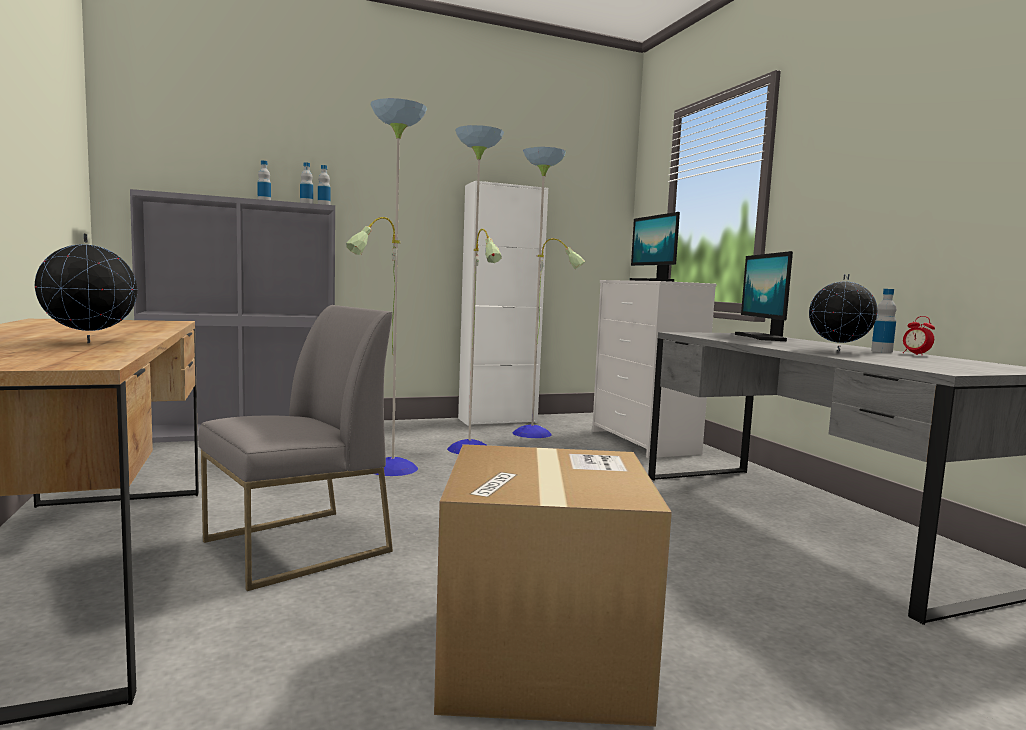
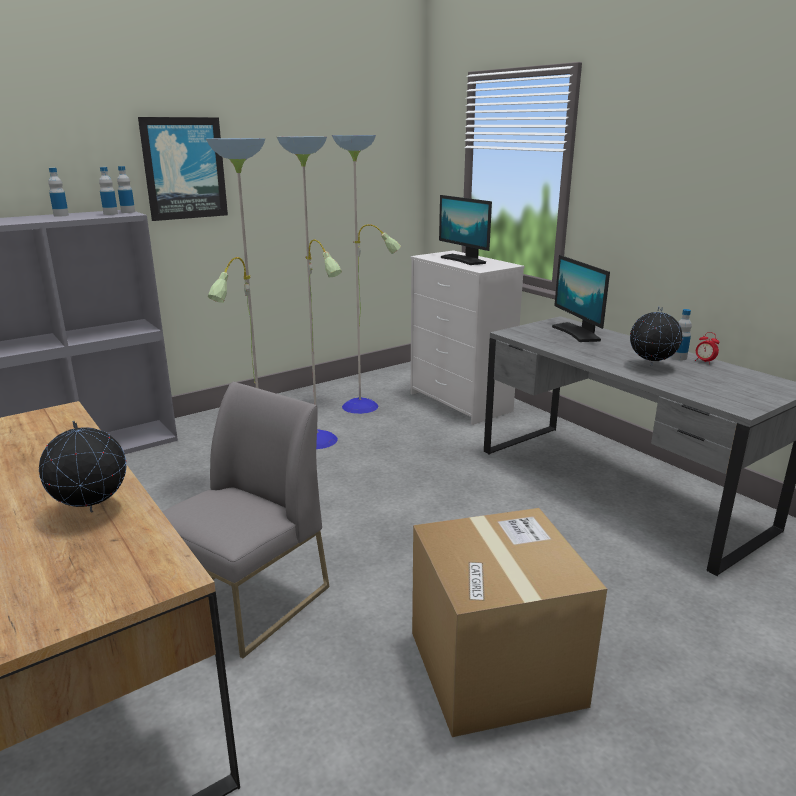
camera: 15 degrees left, 15 degrees up
(387, 181) = (184, 168): none -> picture
(497, 420) = (319, 391): white cabinet -> none

